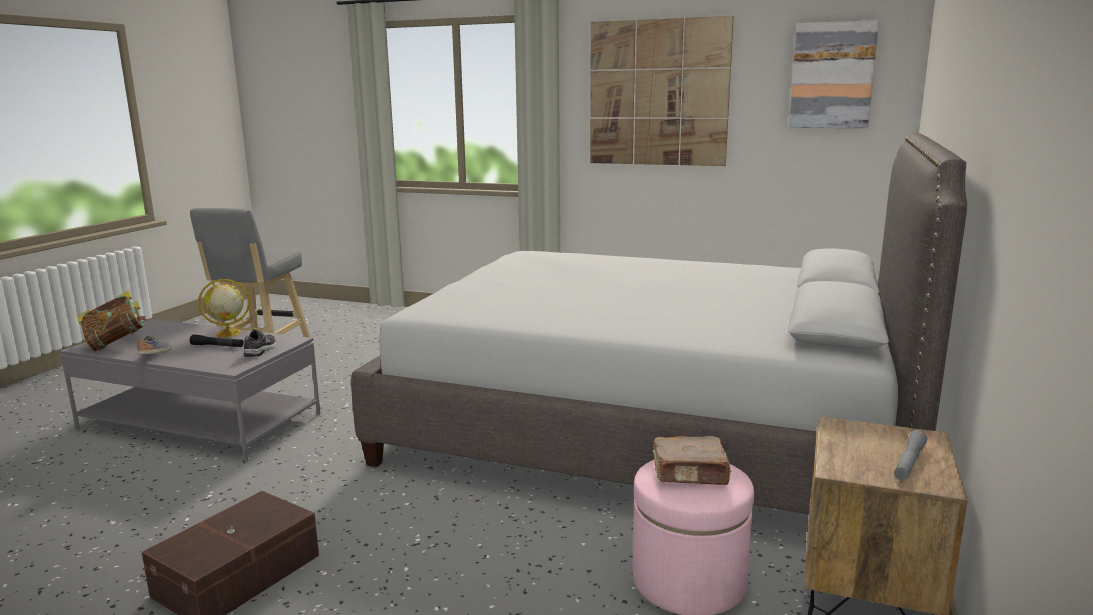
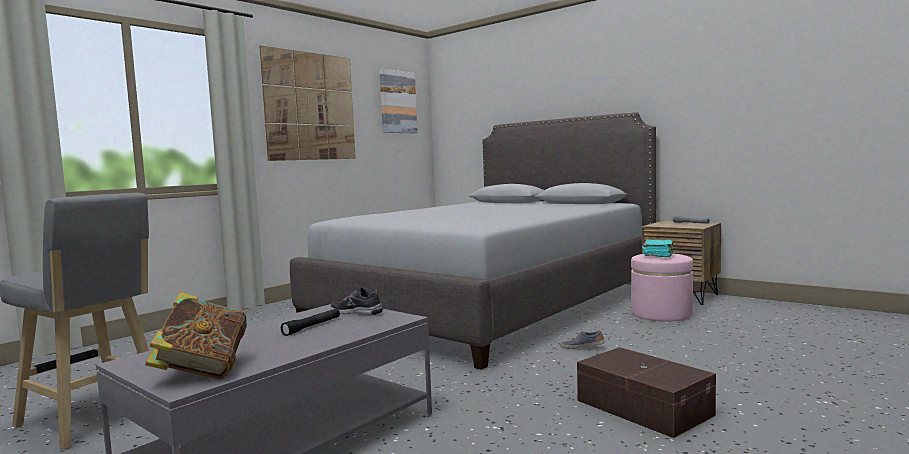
camera: 70 degrees left, 10 degrees down
(156, 354) = (299, 347): shoe -> shoe (582, 347)
(227, 333) = (266, 326): globe -> none
(691, 474) = (658, 255): brown book -> turquoise book

